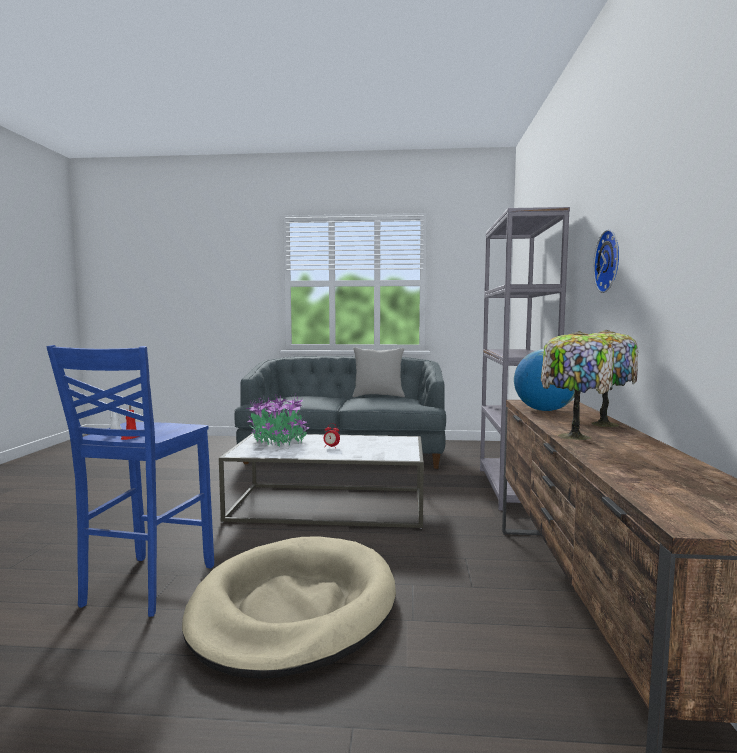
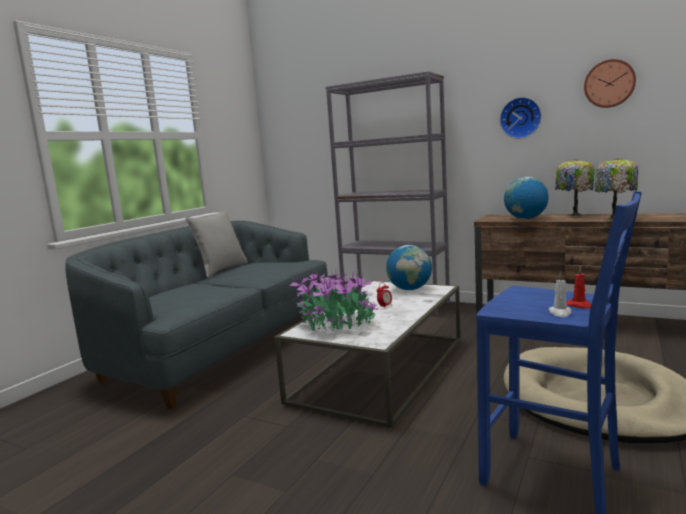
camera: 65 degrees left, 5 degrees up
(394, 448) = (410, 289): none -> globe
(676, 196) = (609, 84): none -> wall clock

